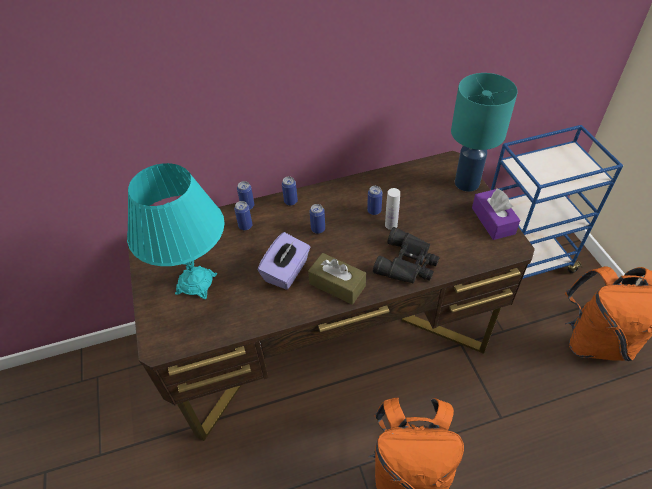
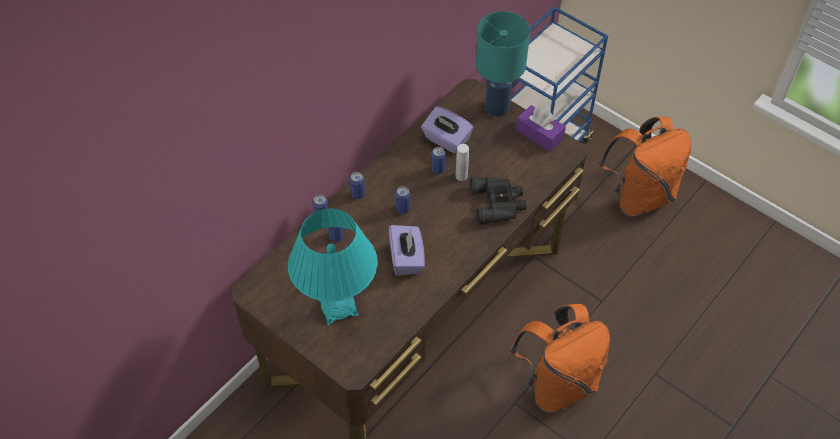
camera: 35 degrees left, 5 degrees up
(337, 285) = (456, 249): brown tissue box -> none
(400, 190) = (446, 140): none -> purple tissue box

